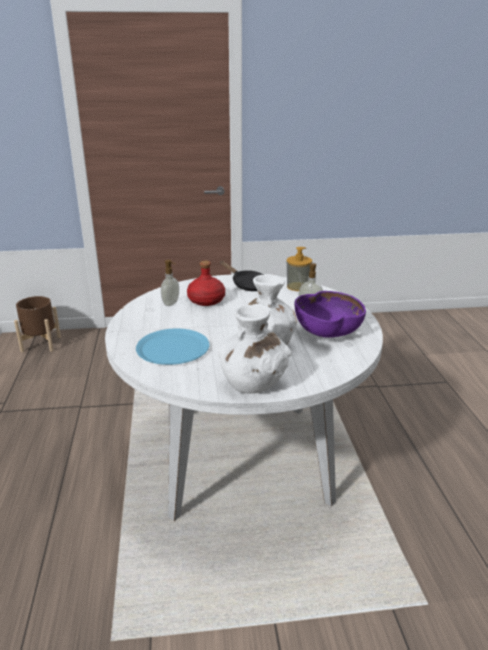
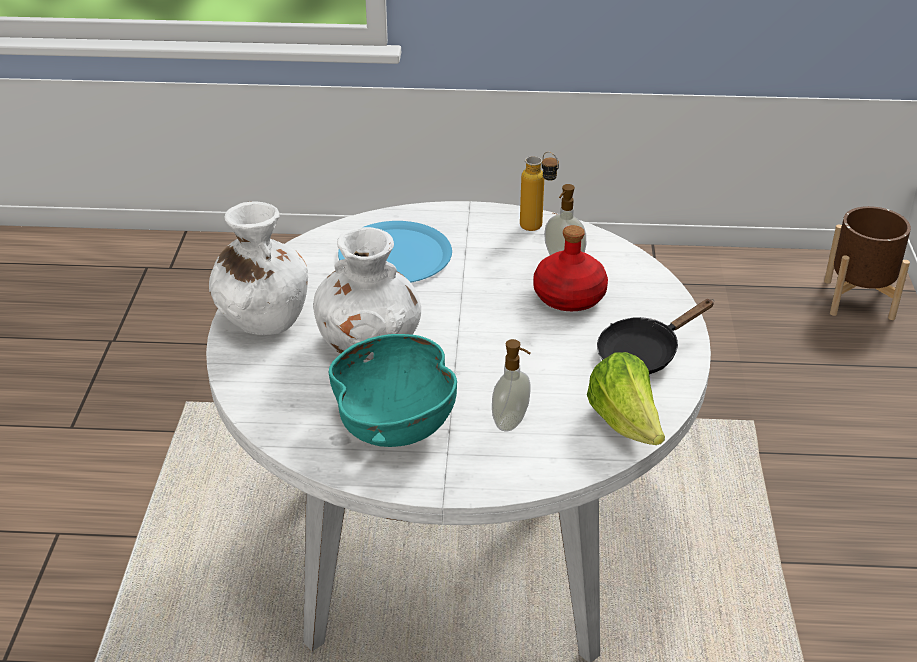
camera: 100 degrees right, 10 degrees up
(140, 311) = (538, 229): none -> bottle
(298, 286) = (626, 424): soap dispenser -> lettuce
(327, 332) = (395, 422): purple bowl -> turquoise bowl

